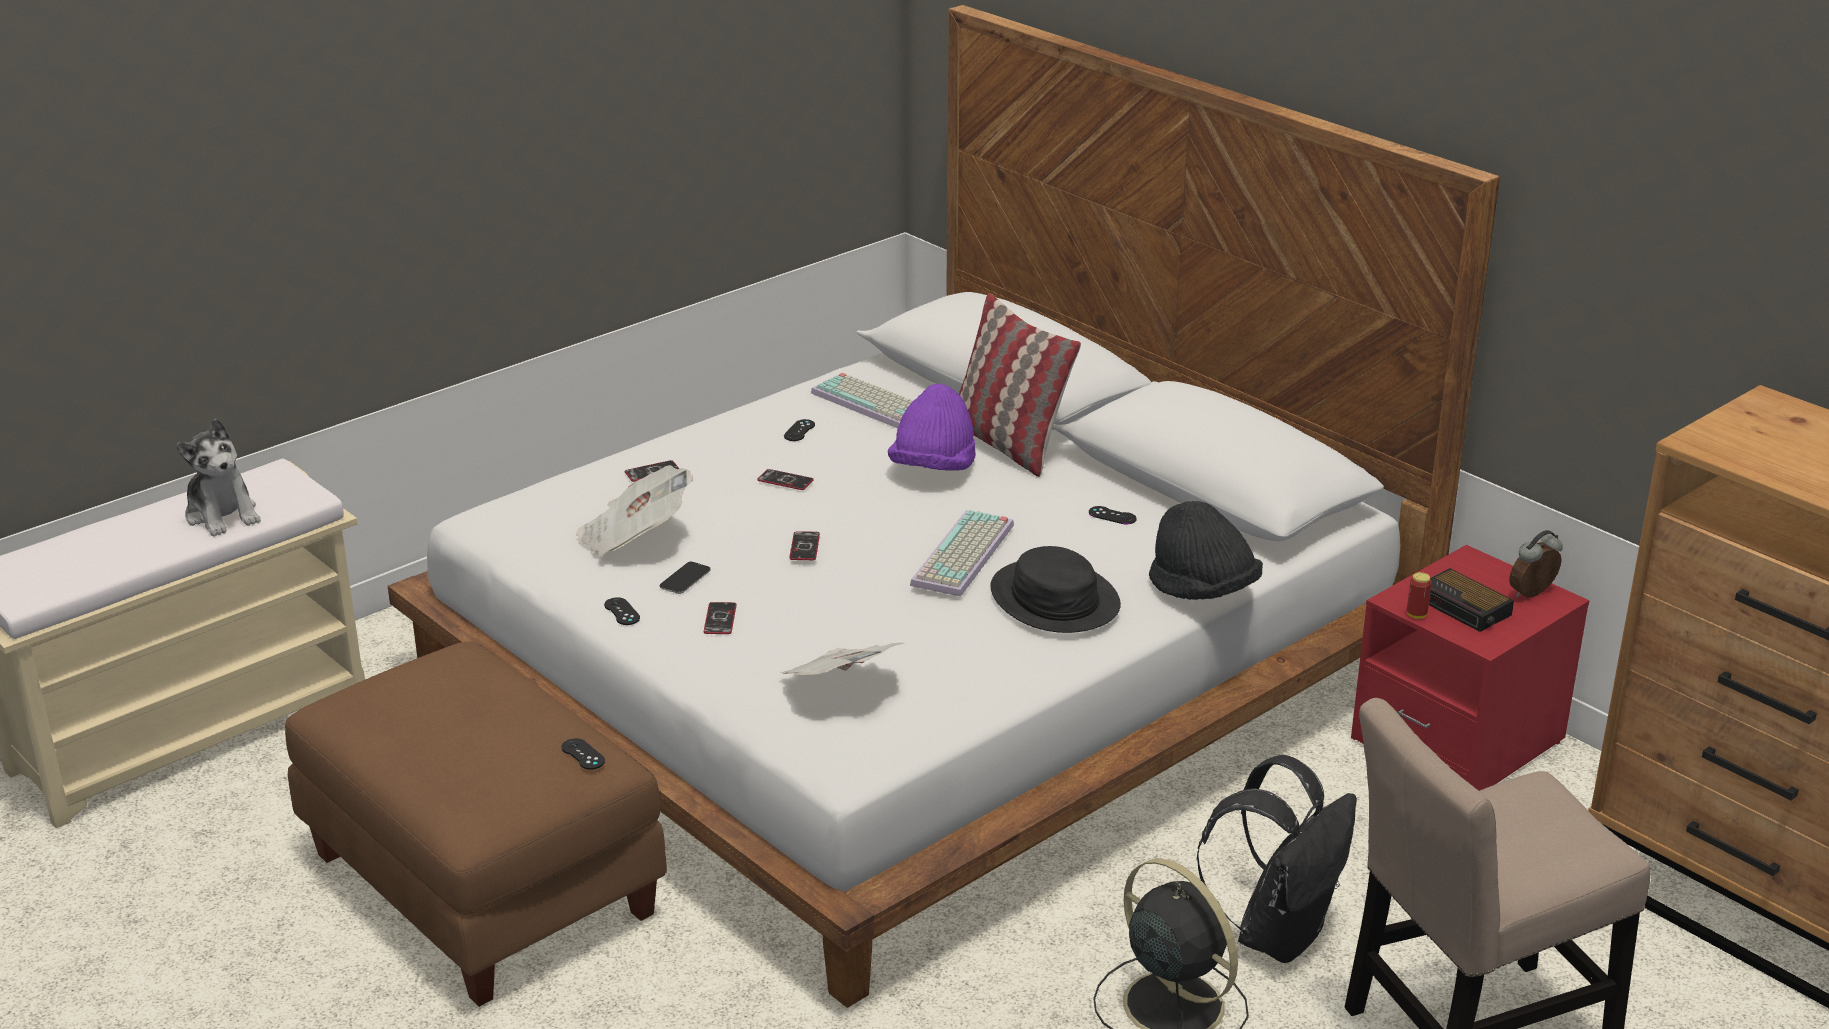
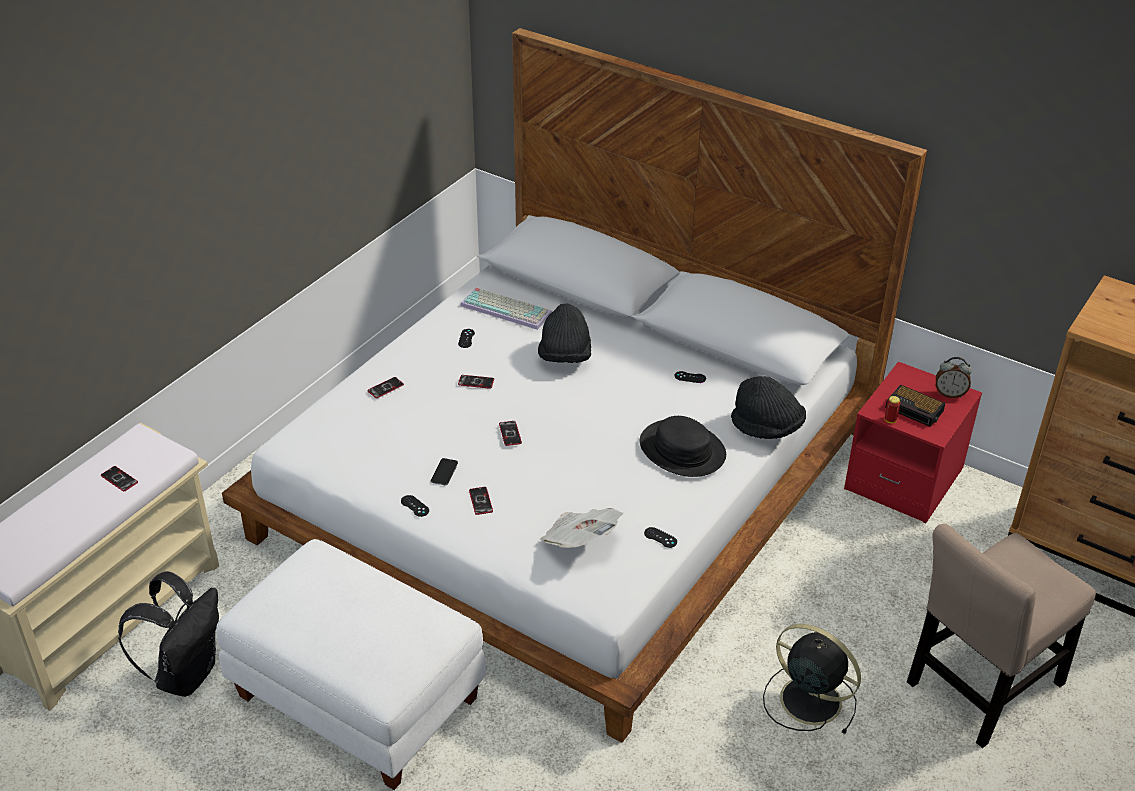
camera: 15 degrees left, 10 degrees up
(223, 515) = (119, 479): plush toy -> phone
(486, 884) = (360, 697): brown ottoman -> white ottoman
(583, 754) = (433, 620): black game controller -> black game controller (660, 537)
(634, 538) = (398, 445): newspaper -> none
(933, 469) = (565, 357): purple hat -> black hat
(965, 556) = (614, 425): keyboard -> none
(1007, 444) = (602, 329): pillow -> none
(1278, 933) = (851, 637): black backpack -> black backpack (186, 673)
(1533, 595) = (949, 394): alarm clock -> alarm clock turned 120 degrees counterclockwise

